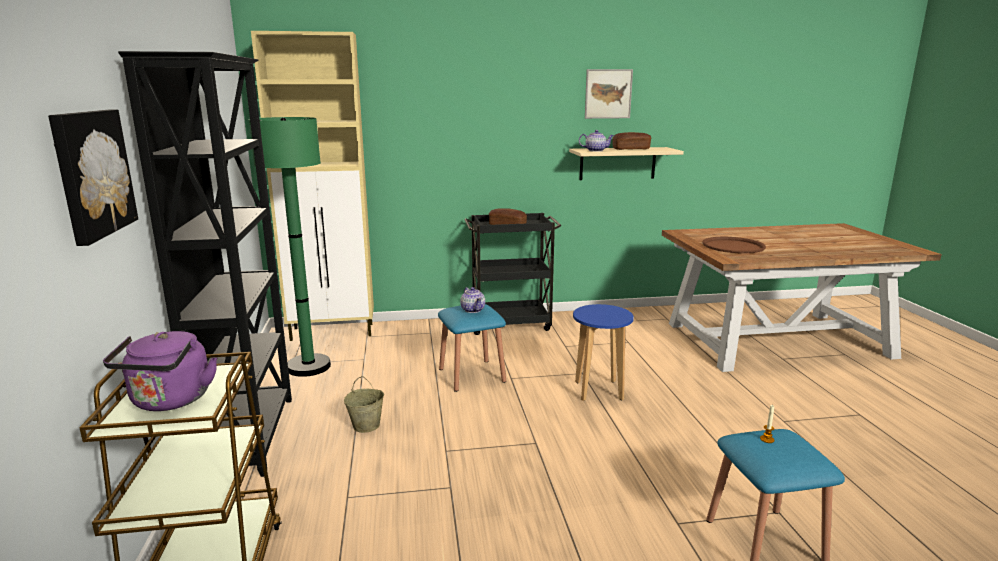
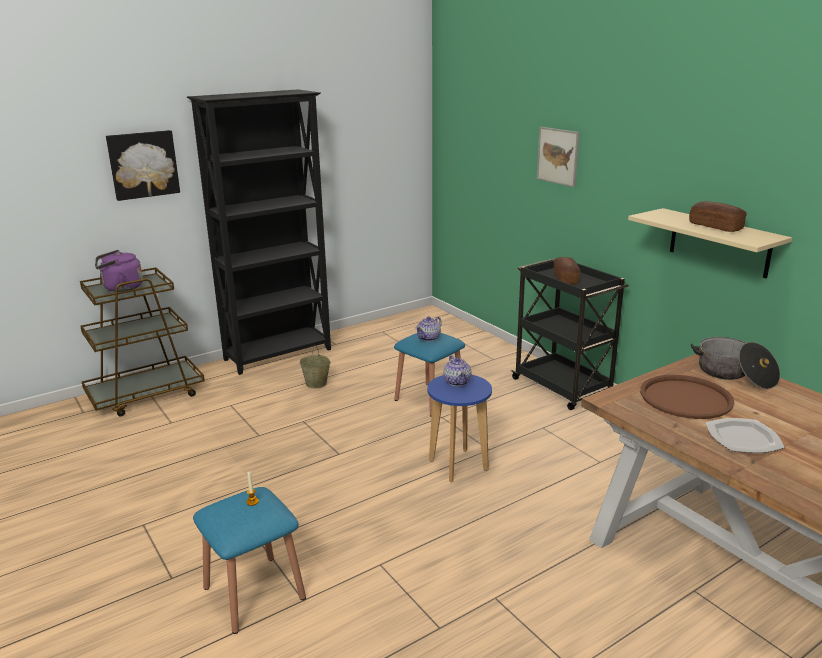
camera: 65 degrees right, 5 degrees up
(309, 367) = (382, 338): green floor lamp -> none
(333, 332) = (449, 325): beige cabinet -> none
(595, 150) = (660, 217): teapot -> teapot (457, 382)
(608, 94) = (716, 144): picture -> picture (558, 156)
(704, 233) = (734, 374): none -> cooking pot
(790, 248) = (743, 438): none -> plate

